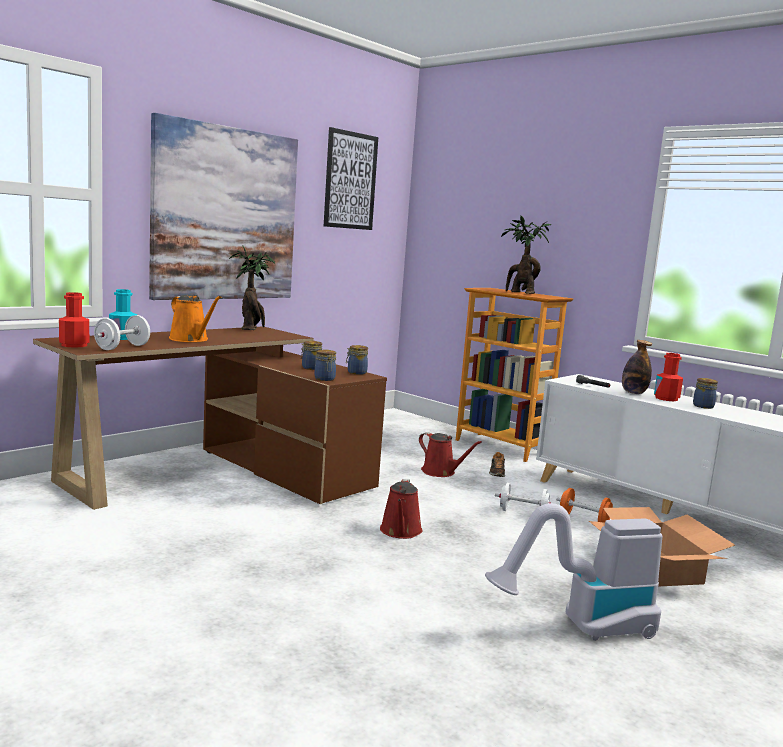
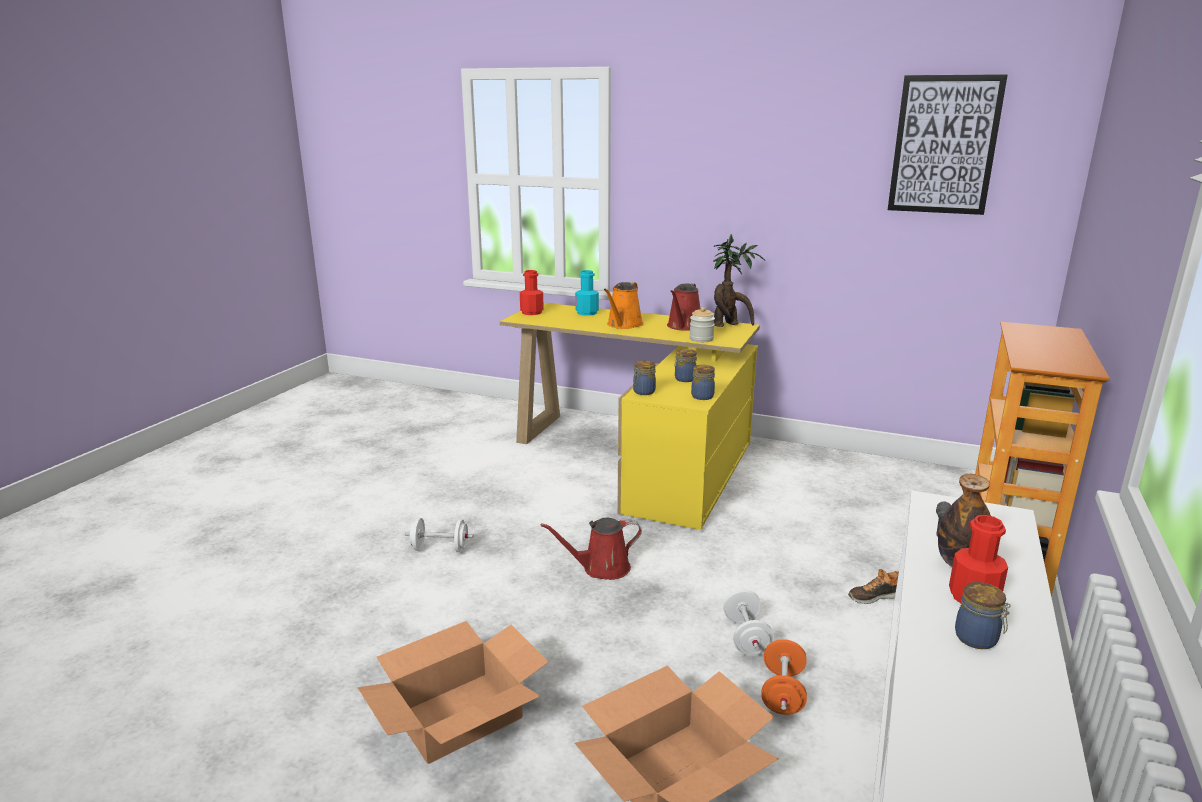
camera: 70 degrees right, 10 degrees up
(122, 347) = (548, 321): white dumbbell -> white dumbbell (440, 549)
(221, 474) = (640, 457): brown desk -> yellow desk
(226, 214) = (739, 197): picture -> none
(275, 337) = (701, 339): none -> jar
(441, 472) = (811, 557): red watering can -> red watering can (684, 326)
(520, 293) = (1046, 347): potted plant -> none
(581, 628) = (458, 716): vacuum cleaner -> cardboard box

